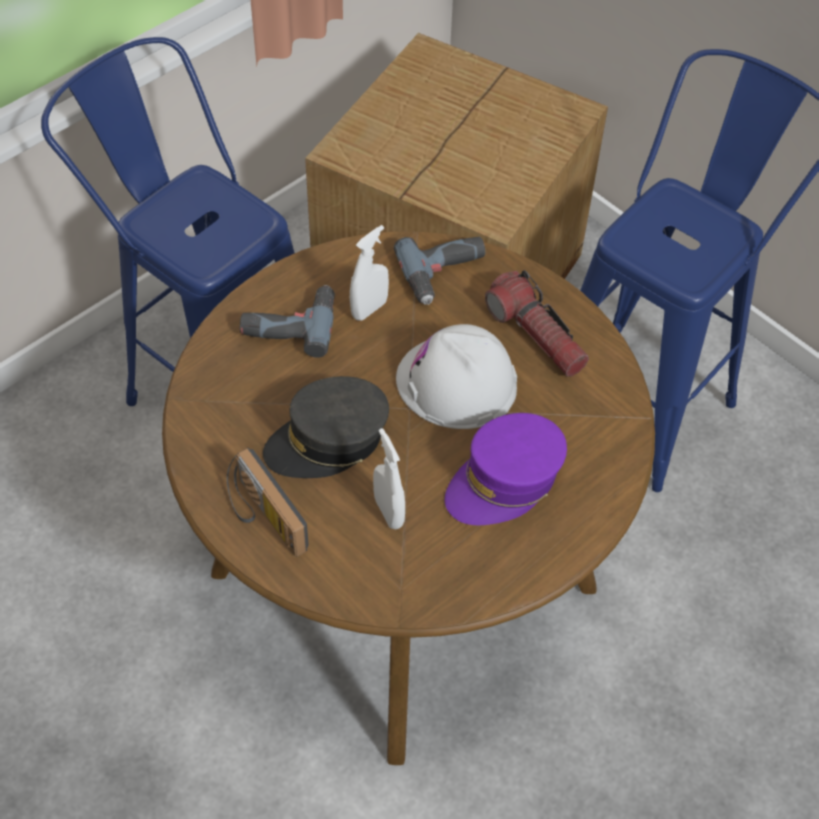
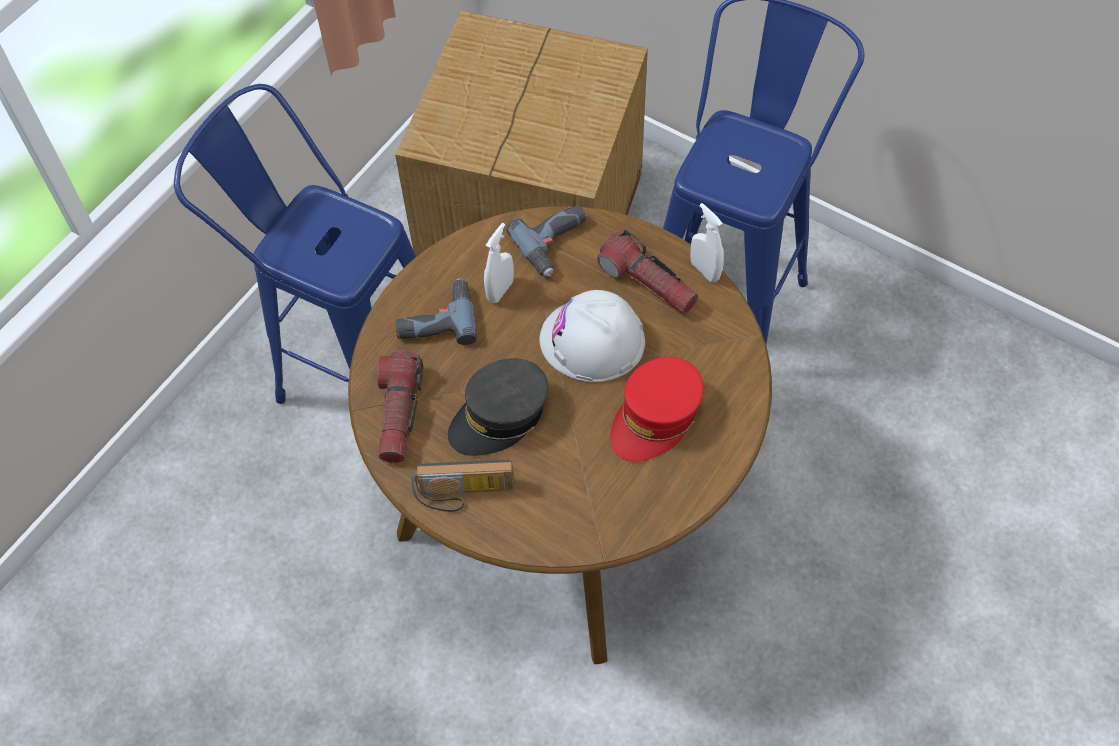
camera: 10 degrees left, 5 degrees up
(218, 413) = (399, 413): none -> flashlight
(262, 517) = (464, 495): radio -> radio turned 45 degrees counterclockwise
(388, 512) = (567, 466): white spray bottle -> white spray bottle (704, 271)
(504, 481) = (655, 418): purple cap -> red cap

